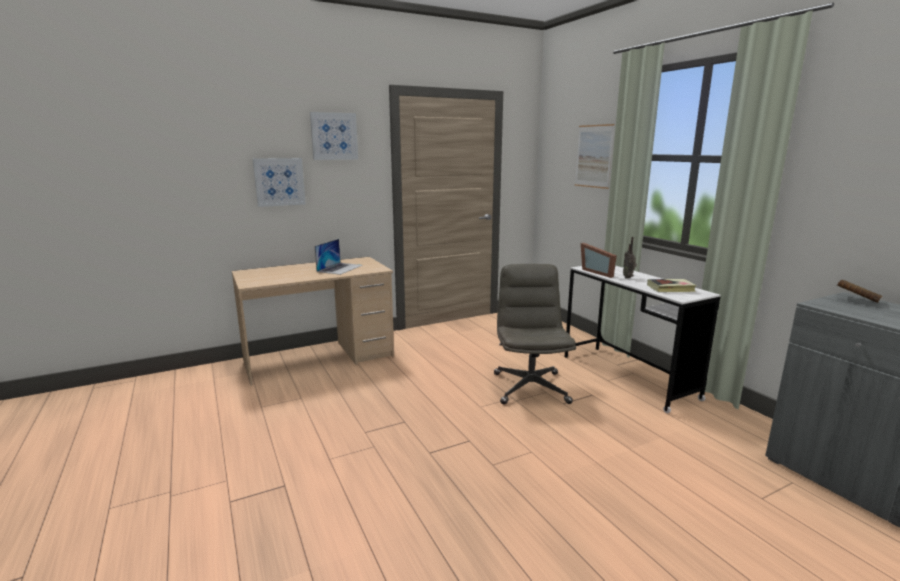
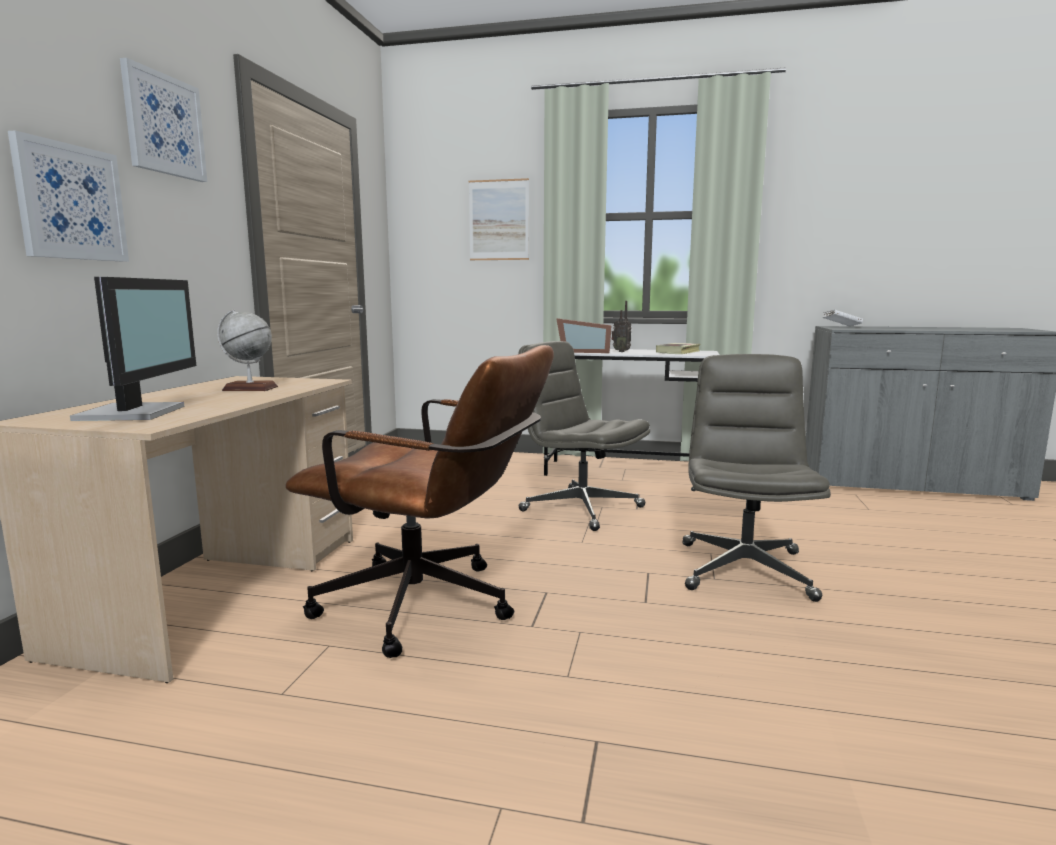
camera: 50 degrees left, 5 degrees down
(269, 275) = (136, 413): none -> monitor
(340, 268) = (250, 388): laptop -> globe
(354, 402) = (432, 608): none -> brown office chair
(523, 471) = (744, 569): none -> grey office chair
(856, 300) = (841, 326): brown book -> white book

